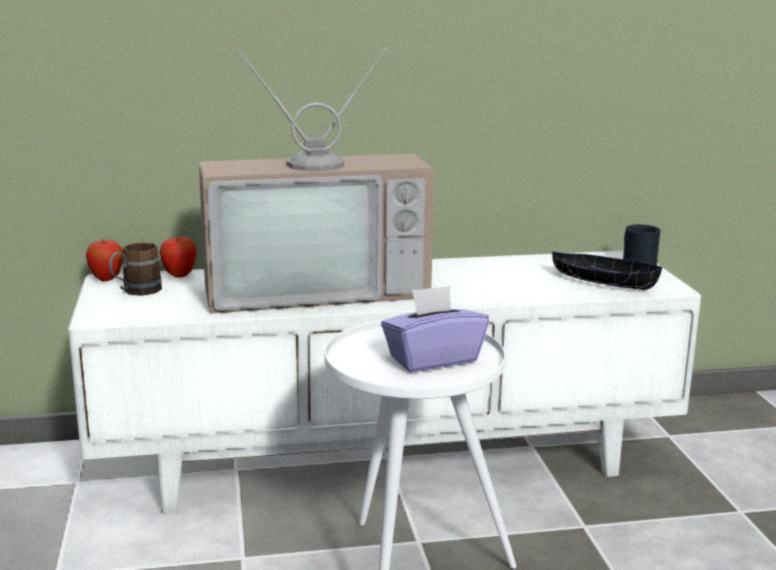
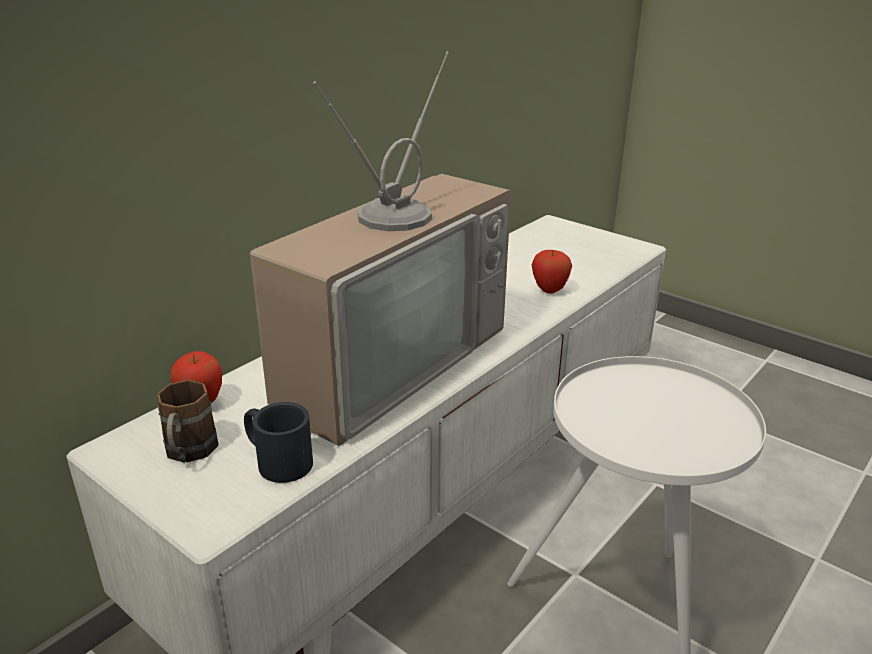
camera: 40 degrees left, 10 degrees up
(107, 279) = (113, 450): apple -> apple (549, 290)
(433, 359) = (671, 410): purple tissue box -> none
(603, 282) = (589, 258): black bowl -> none
(636, 261) = (568, 227): black mug -> black mug (277, 460)

